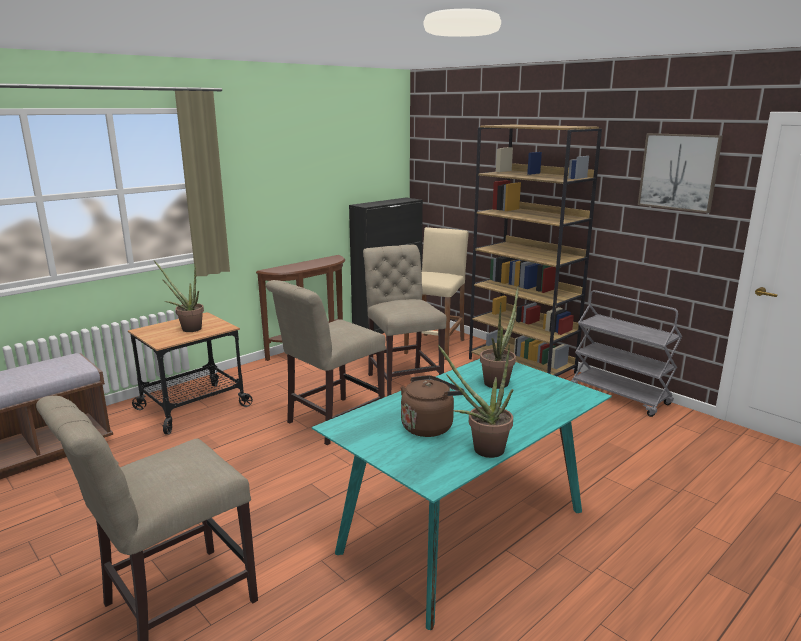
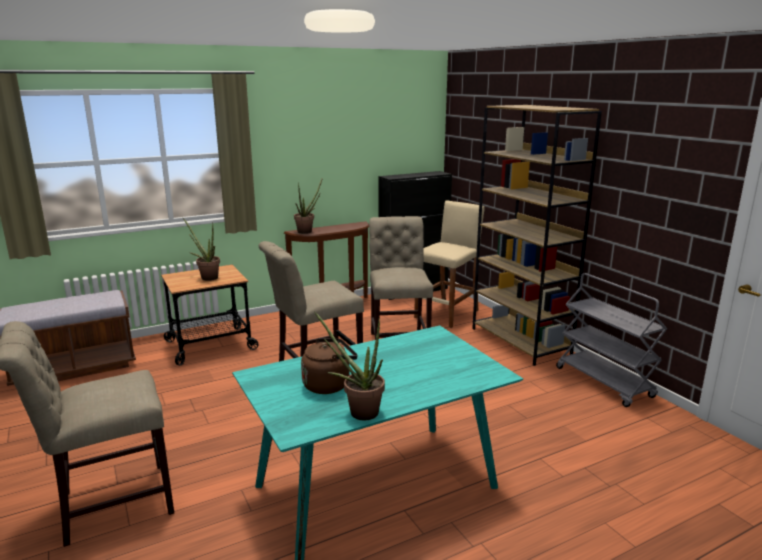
camera: 15 degrees right, 0 degrees up
(498, 381) = (424, 352): potted plant -> potted plant (307, 231)
(679, 172) = (671, 157): picture -> none

